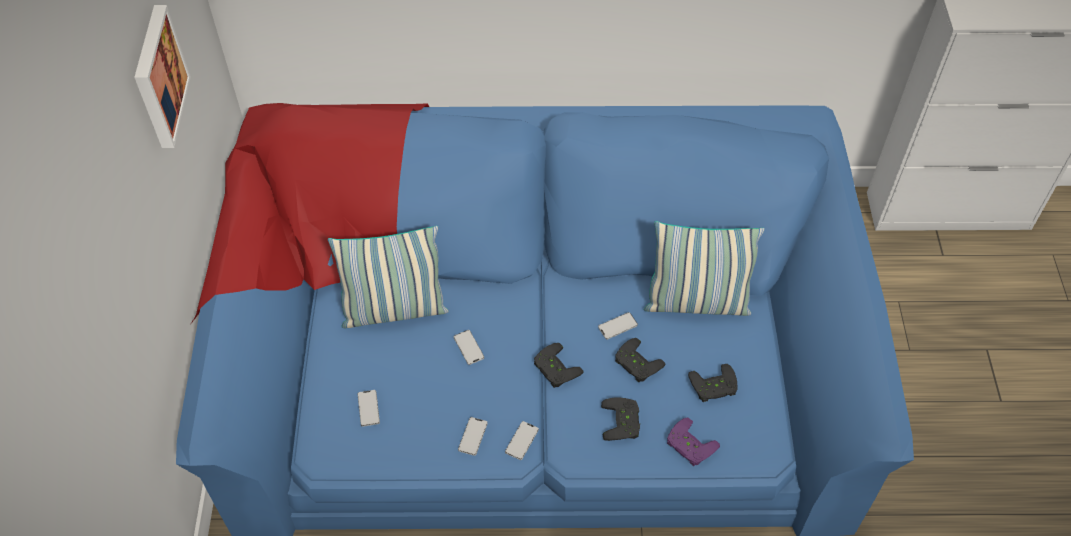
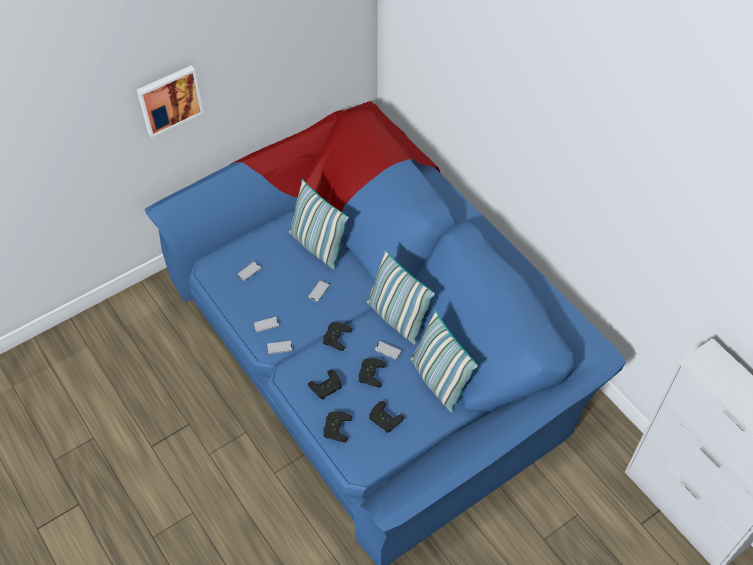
camera: 55 degrees right, 0 degrees up
(158, 77) = (277, 37): picture -> picture (169, 99)
(575, 290) = (396, 318): none -> pillow
(688, 446) = (335, 427): purple game controller -> black game controller

